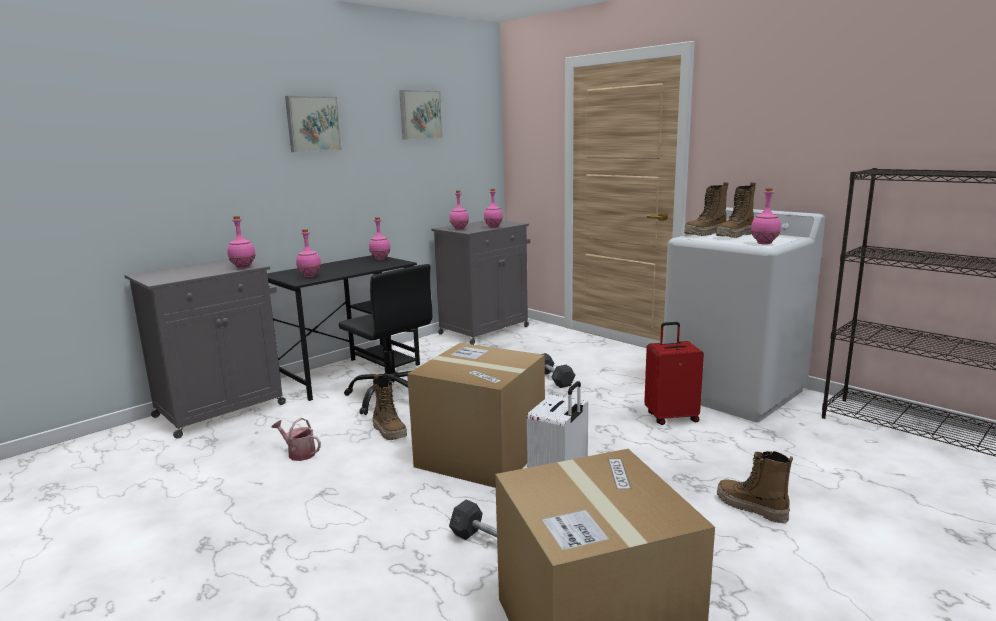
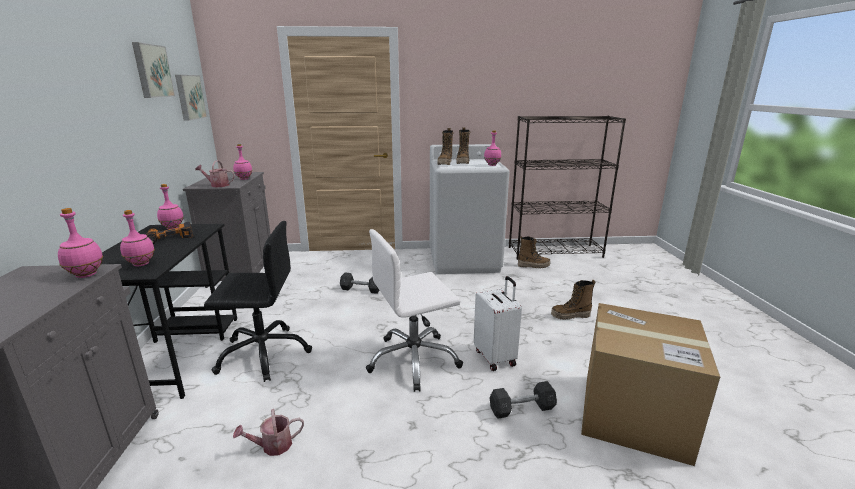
camera: 50 degrees left, 5 degrees up
(312, 124) = (63, 78): picture -> picture (189, 97)
(361, 265) = (170, 239): none -> power drill
(389, 432) = (319, 381): boot -> boot (533, 266)
(459, 229) = (217, 185): pink bottle -> watering can
(481, 455) = (414, 360): cardboard box -> white office chair
(671, 417) = (463, 286): red suitcase -> none

